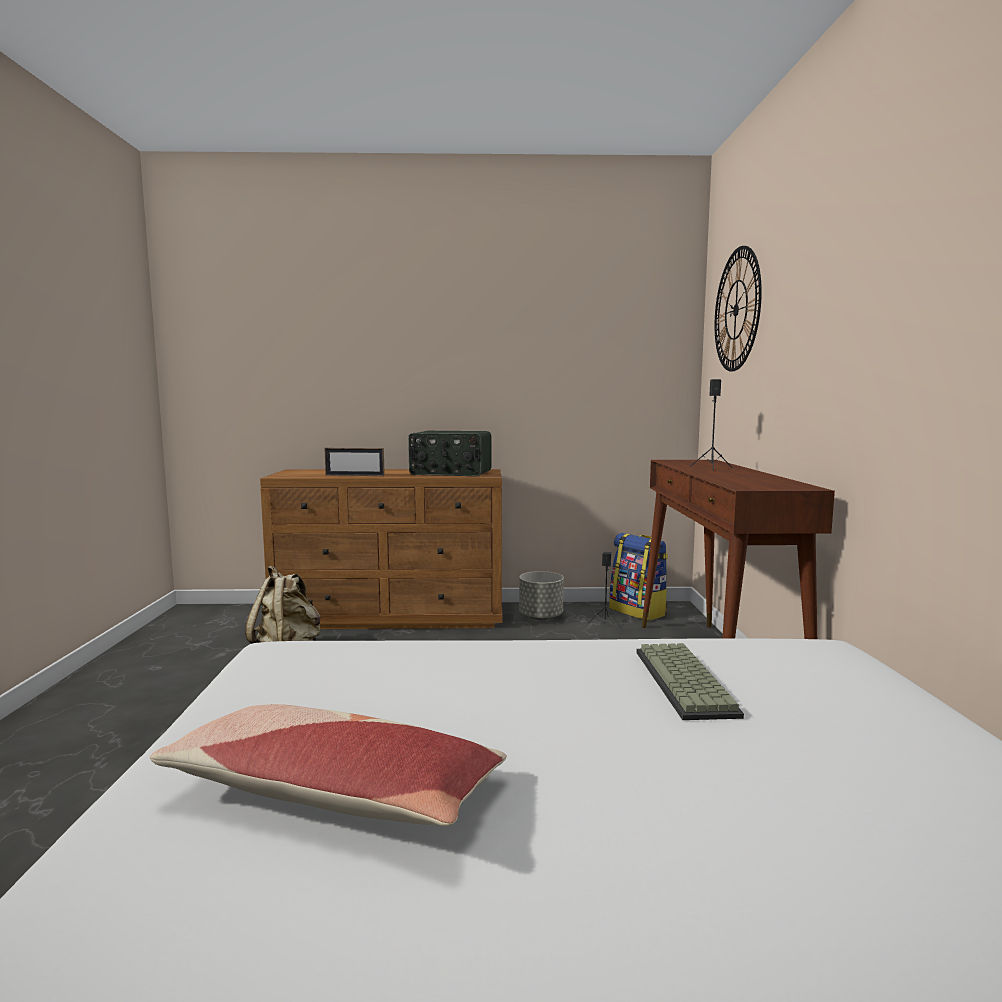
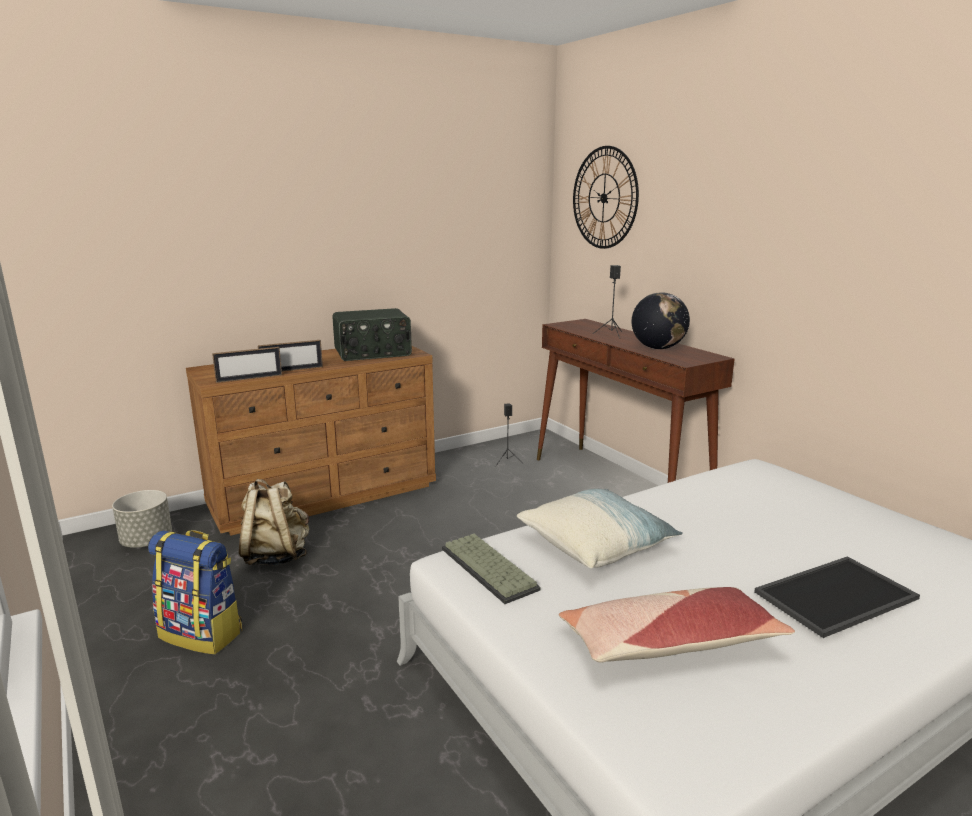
camera: 30 degrees left, 10 degrees up
(309, 476) = (249, 378): none -> picture frame
(448, 671) = (596, 544): none -> pillow
(540, 617) = (453, 467): grey planter -> grey planter (146, 542)
(638, 611) = (520, 446): backpack -> backpack (203, 634)
(678, 825) = (837, 597): none -> tray
(687, 682) = (731, 512): keyboard -> keyboard (491, 568)
(742, 478) = (658, 348): none -> globe

